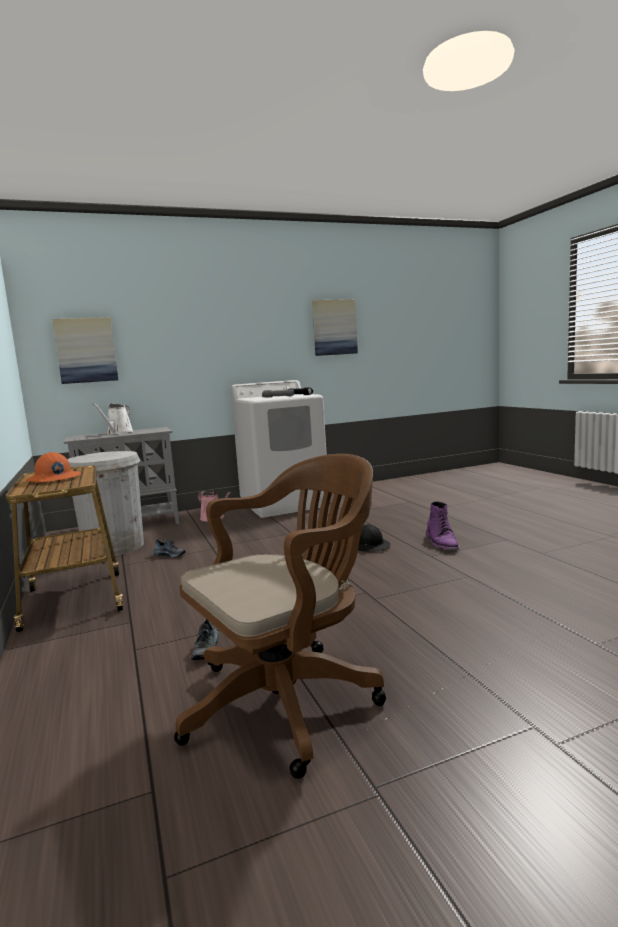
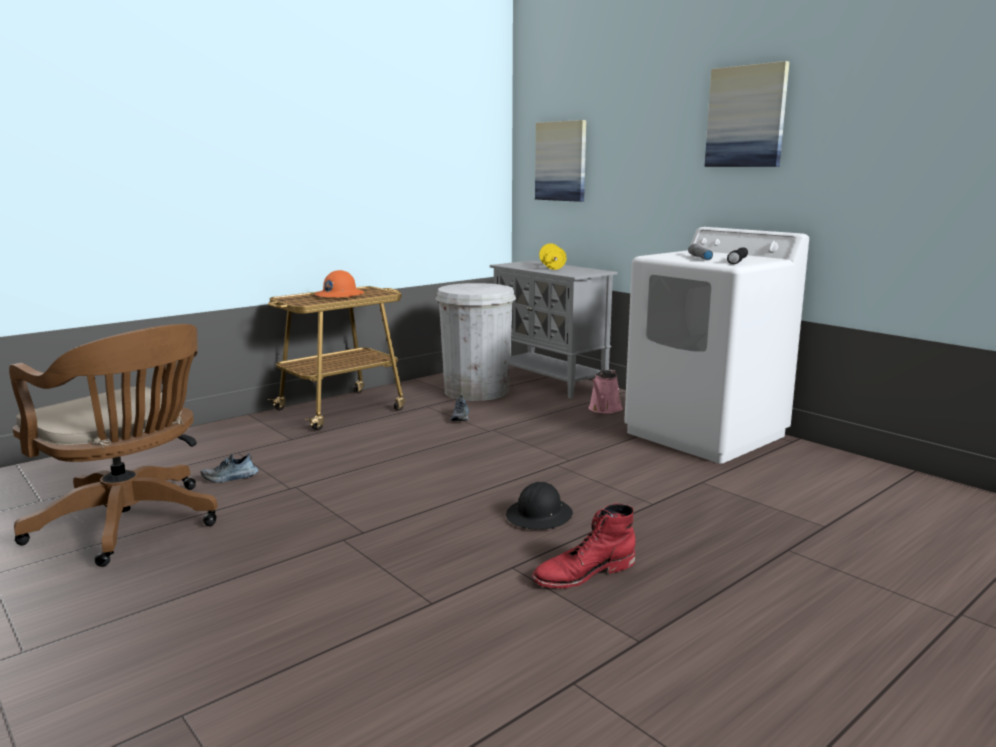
camera: 70 degrees right, 5 degrees up
(118, 433) = (552, 267): white watering can -> yellow dumbbell
(334, 327) = (914, 134): picture -> picture (746, 117)
(441, 542) = (583, 573): purple boot -> red boot

